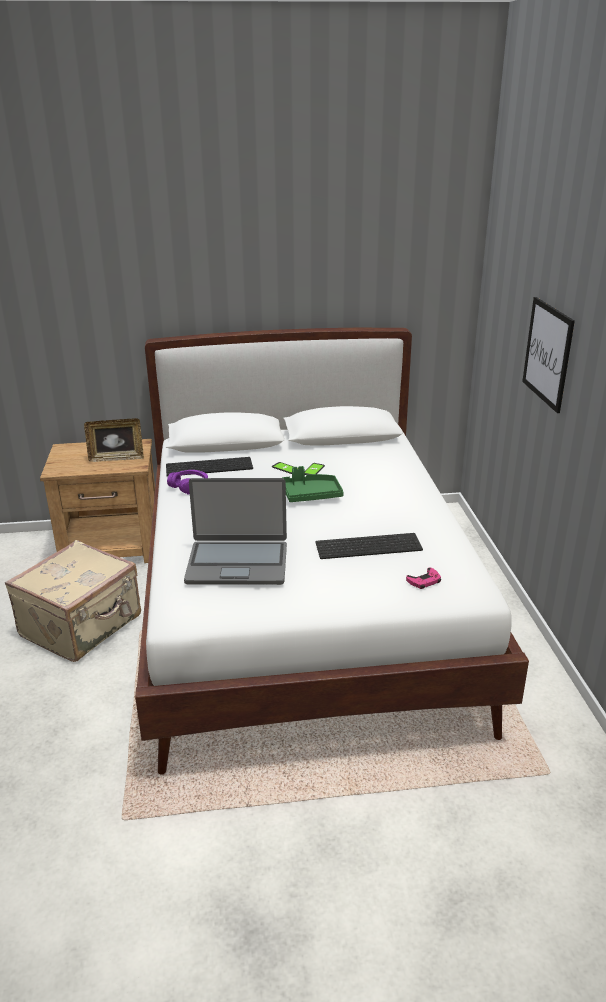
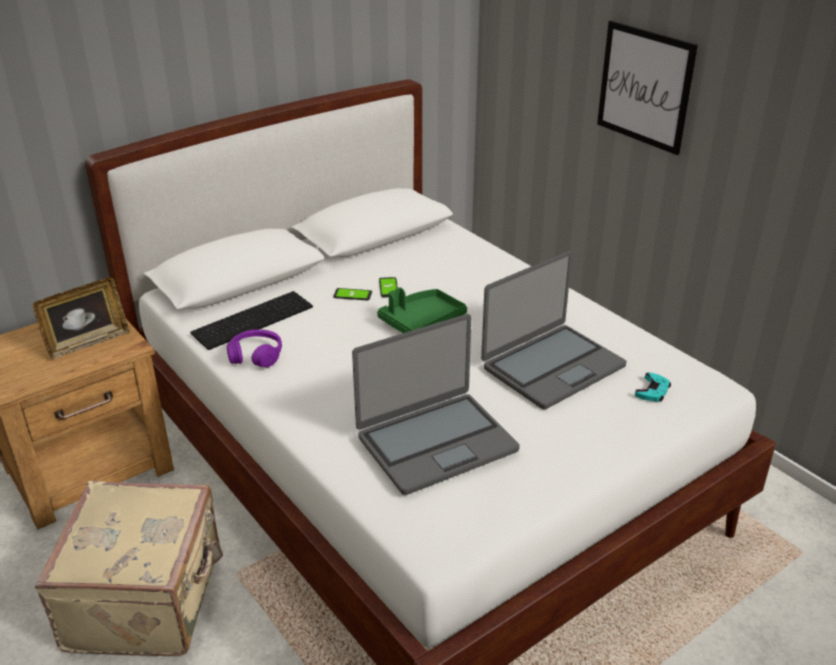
camera: 30 degrees left, 5 degrees up
(369, 545) = (552, 366): keyboard -> laptop
(424, 581) = (653, 391): pink game controller -> turquoise game controller

